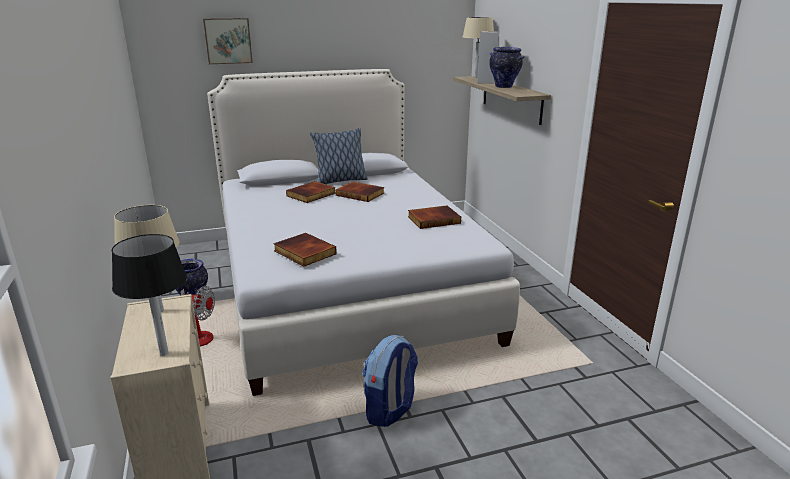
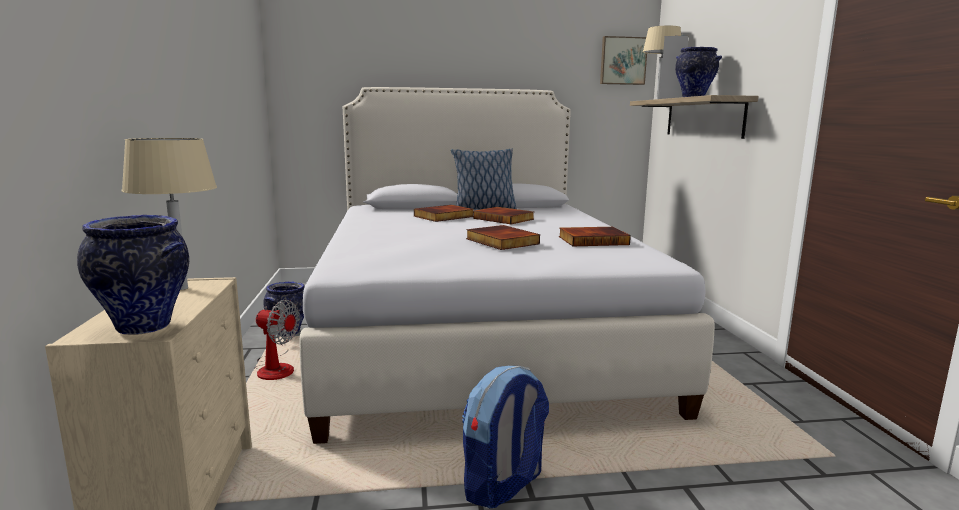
camera: 10 degrees right, 10 degrees down
(164, 353) = (145, 327): black table lamp -> vase
(228, 41) = (371, 51): picture -> picture (622, 61)
(303, 252) = (408, 254): book -> book (500, 241)

